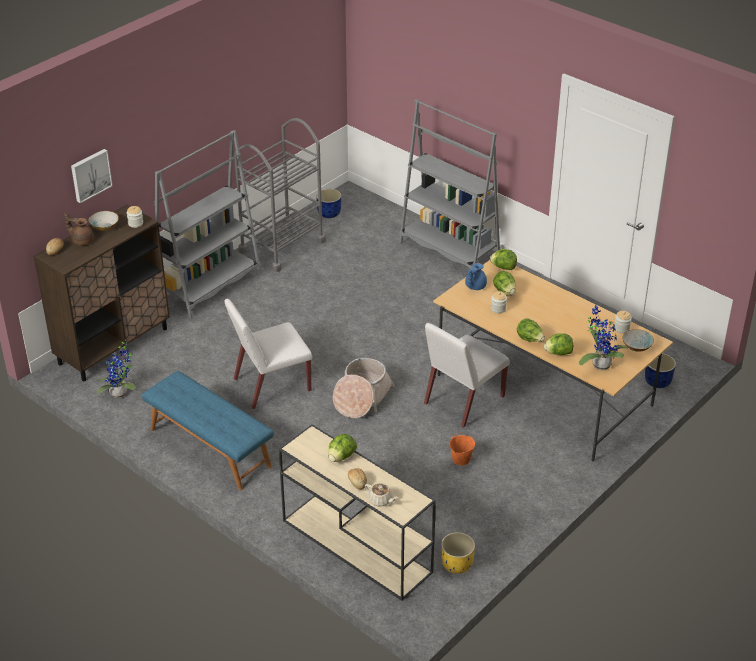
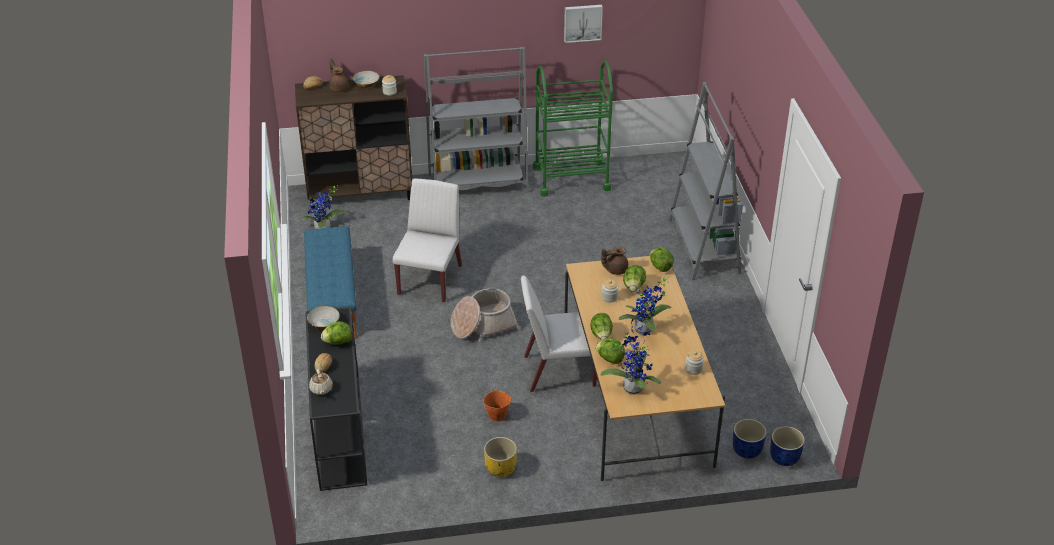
camera: 40 degrees right, 0 degrees up
(90, 175) = (368, 35): picture -> picture (582, 22)
(271, 385) = (430, 279): white chair -> white chair turned 90 degrees clockwise
(282, 246) = (571, 178): grey cart -> green cart
(329, 213) = (641, 170): blue planter -> blue planter (785, 457)
(355, 545) = (339, 430): beige console table -> black console table
(456, 565) = (391, 491): yellow planter -> yellow planter (500, 468)
(474, 286) = (615, 270): blue teapot -> brown teapot
(554, 319) = (645, 330): none -> potted plant
(637, 347) = (686, 391): bowl -> bowl (323, 324)

